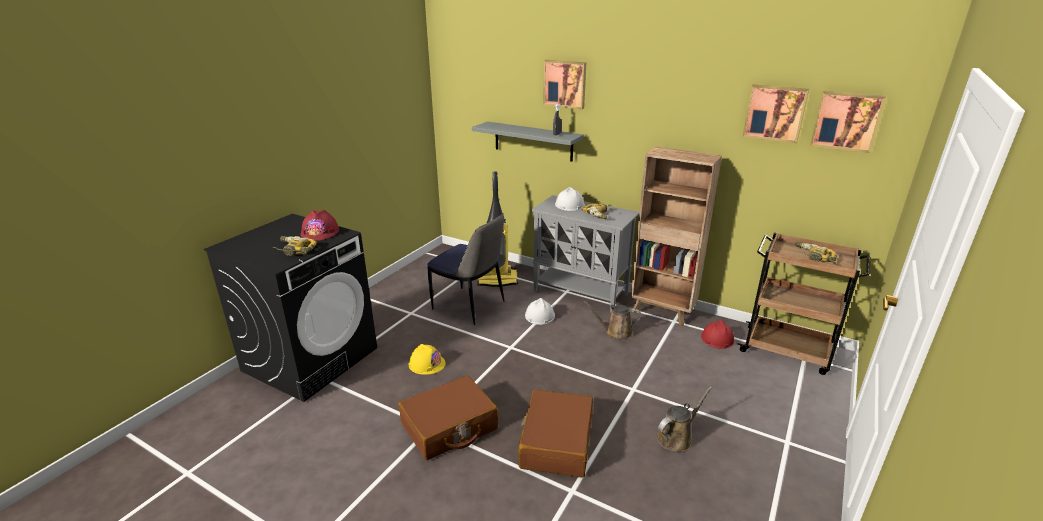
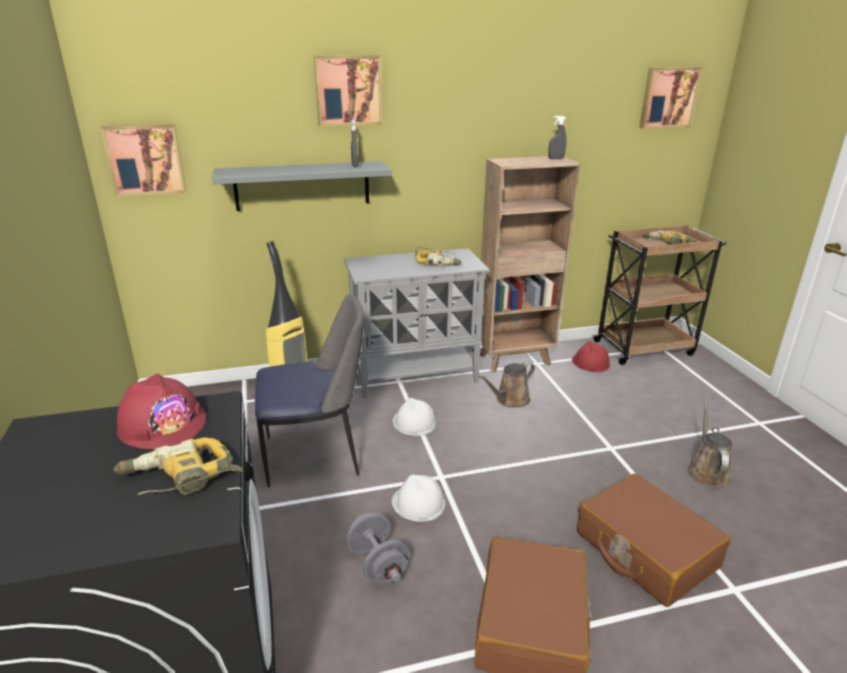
camera: 45 degrees left, 0 degrees up
(427, 364) = (377, 564): yellow hard hat -> grey dumbbell
(569, 205) = (387, 263): white hard hat -> white hard hat (418, 503)
(706, 156) = (556, 158): none -> grey spray bottle
(775, 113) = (606, 97): picture -> picture (145, 159)

